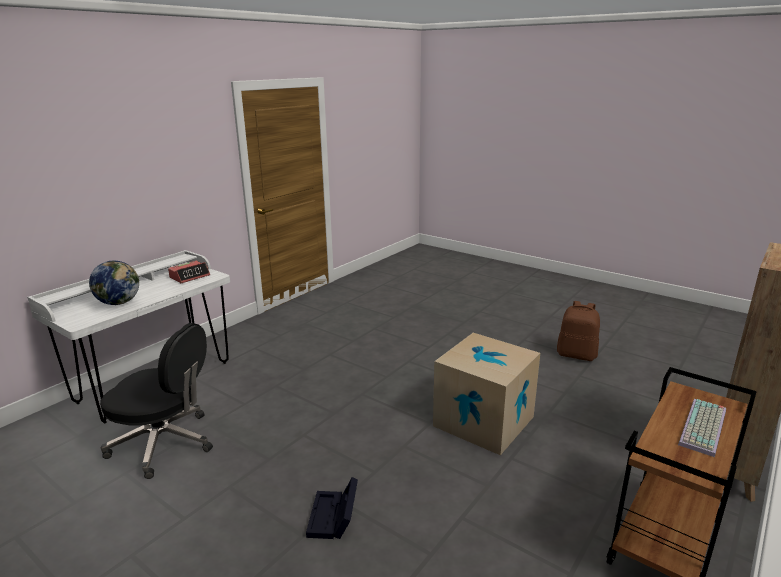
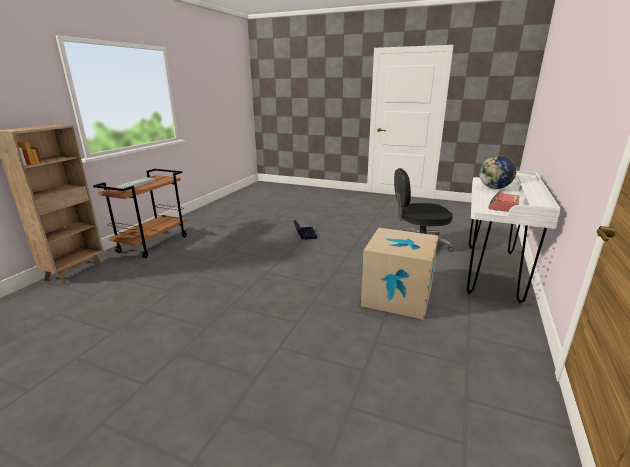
camera: 165 degrees right, 0 degrees up
(483, 421) = (226, 278): cardboard box -> cardboard box (397, 296)
(576, 355) = (88, 364): brown backpack -> none

